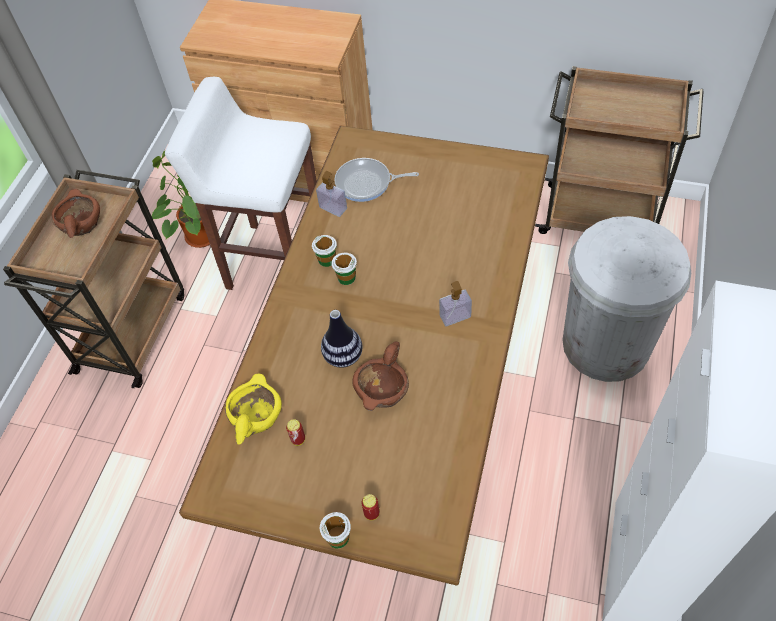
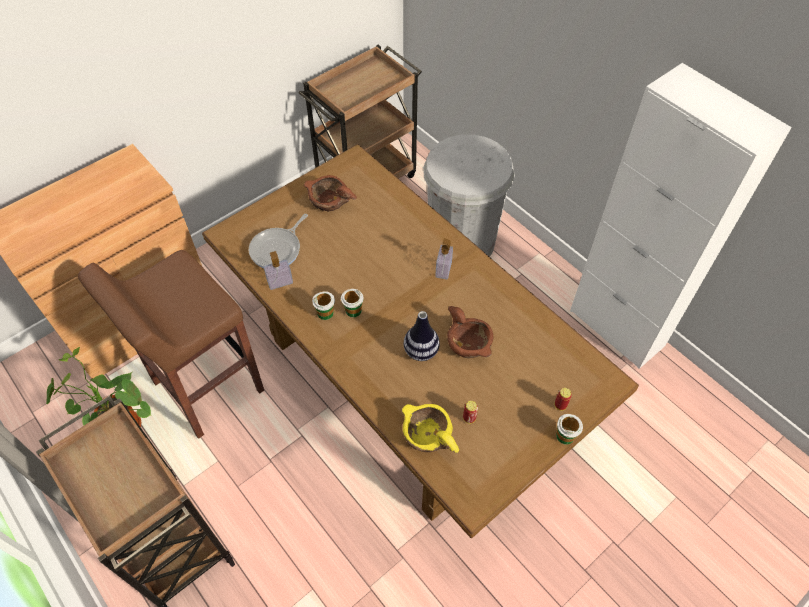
camera: 60 degrees left, 0 degrees up
(81, 224) = (107, 469): brown bowl -> brown bowl (329, 201)
(274, 261) = (206, 387): white stool -> brown stool

